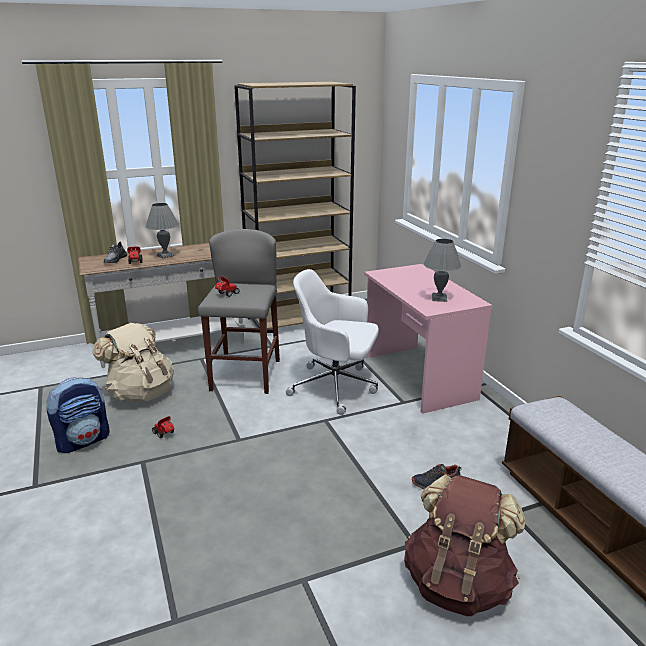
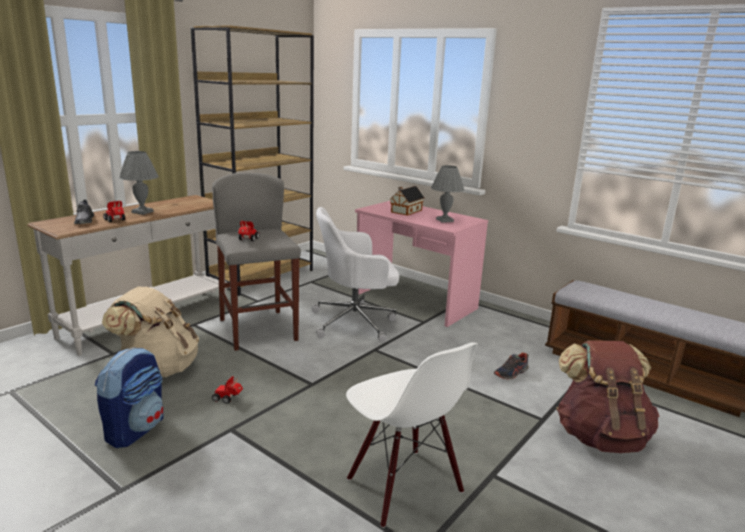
camera: 30 degrees left, 5 degrees down
(218, 559) = (403, 486): none -> white chair
(412, 281) = (405, 211): none -> toy house

